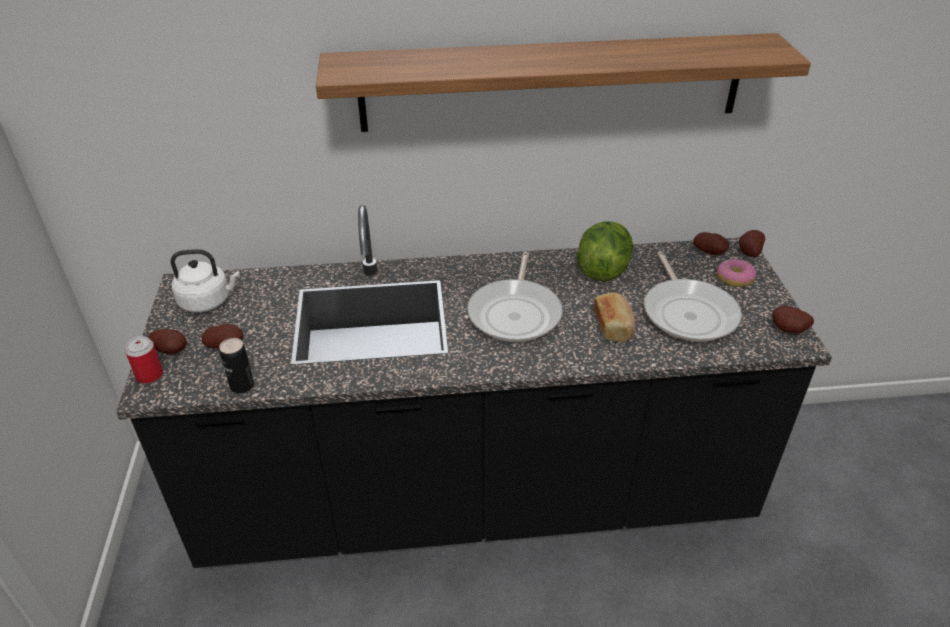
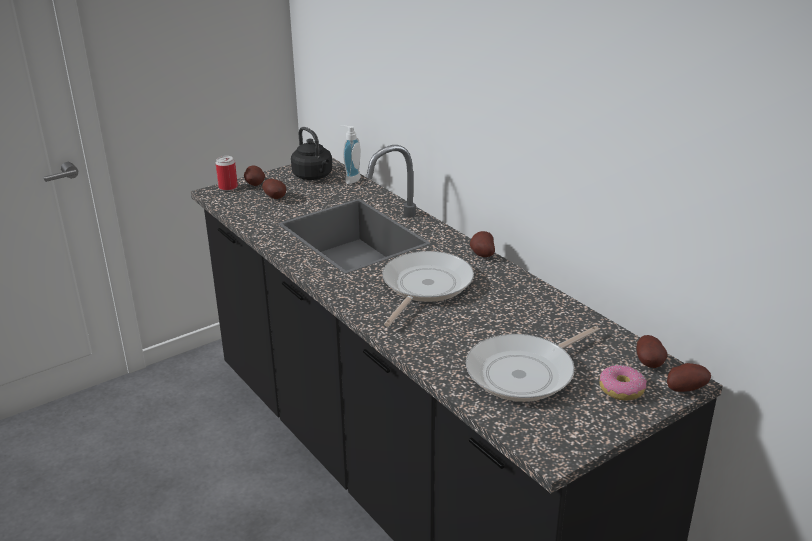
camera: 60 degrees right, 10 degrees down
(208, 301) = (314, 176): white kettle -> black kettle
(242, 386) = (242, 216): can -> none
(248, 279) = (350, 179): none -> soap dispenser
(516, 313) = (424, 286): frying pan -> frying pan turned 135 degrees clockwise
(551, 83) = (552, 98): shelf -> none
(603, 269) = (540, 310): lettuce -> none
(614, 326) = (458, 337): bread -> none
(788, 331) = (566, 443): potato -> potato (481, 255)

